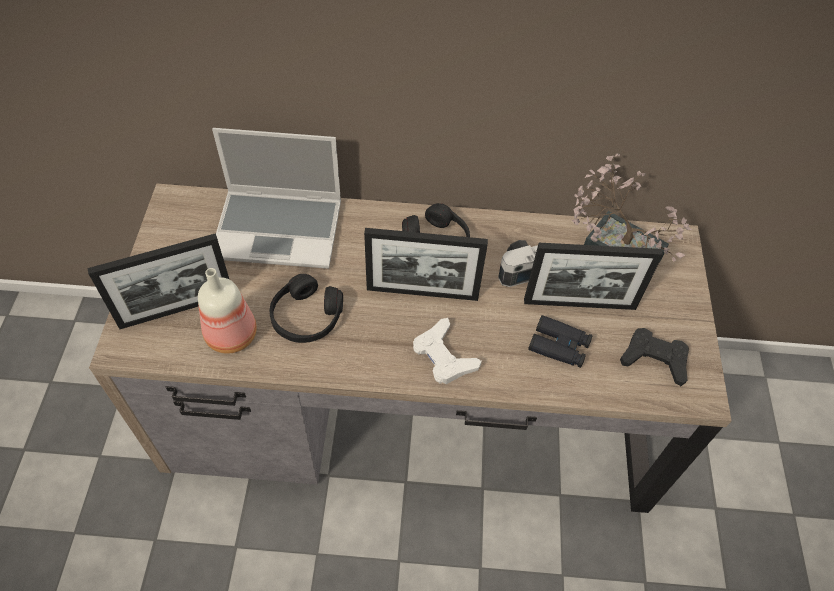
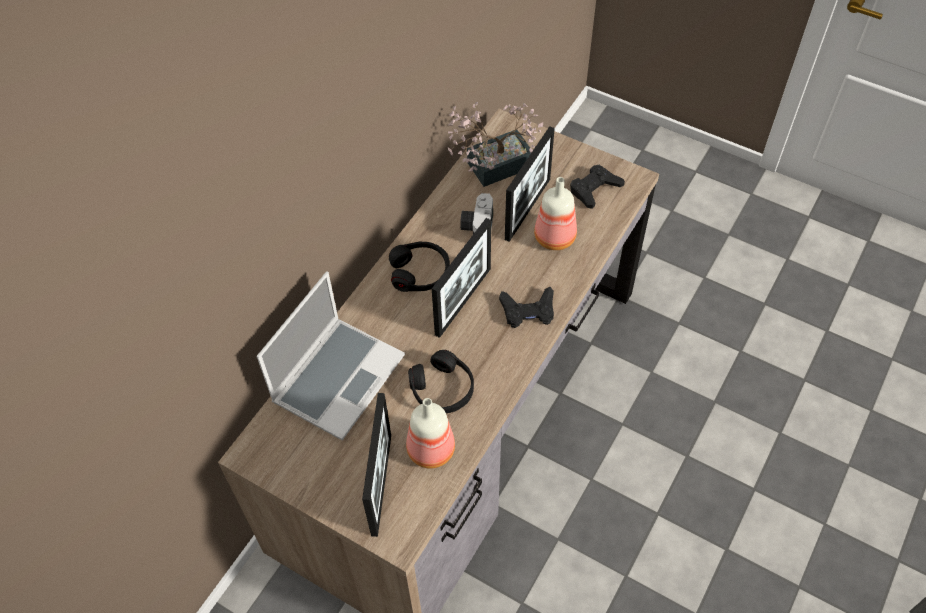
camera: 60 degrees left, 0 degrees up
(443, 356) = (528, 311): white game controller -> black game controller
(559, 346) = (556, 237): black binoculars -> bottle

